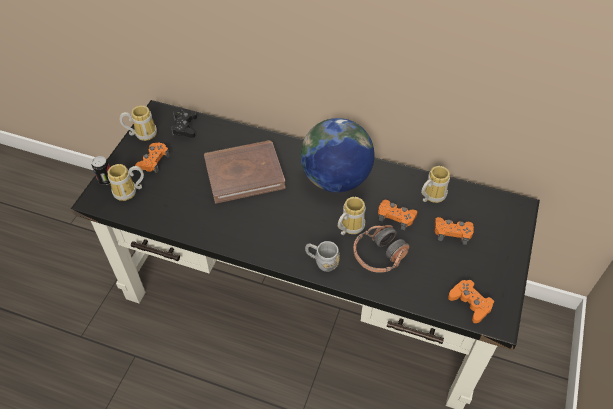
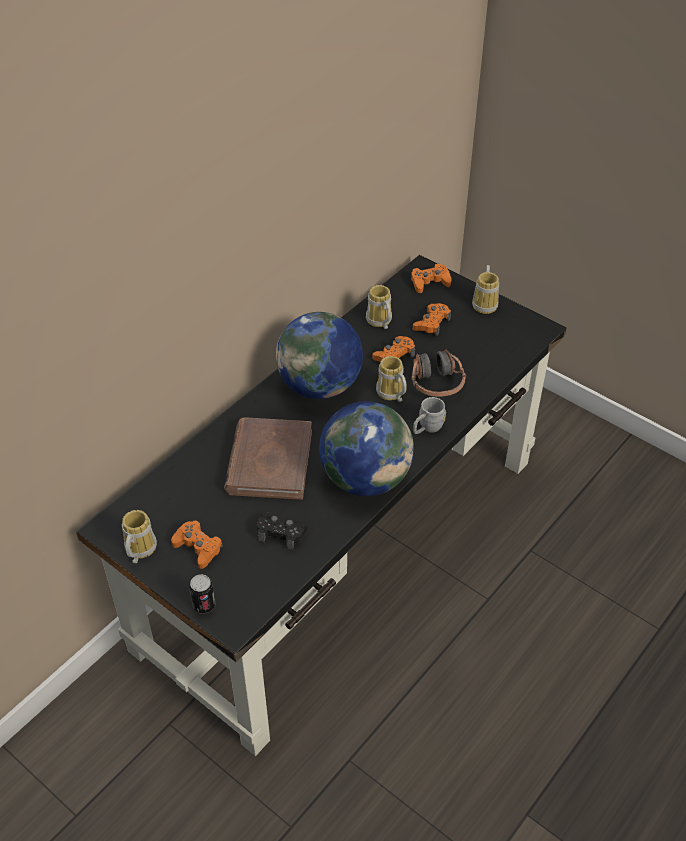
camera: 70 degrees left, 5 degrees down
(128, 192) = (240, 583): mug -> mug (486, 303)
(185, 127) = (154, 503): black game controller -> black game controller (281, 533)
(249, 235) = (365, 478): none -> globe
(470, 303) = (515, 339): orange game controller -> orange game controller (430, 282)

